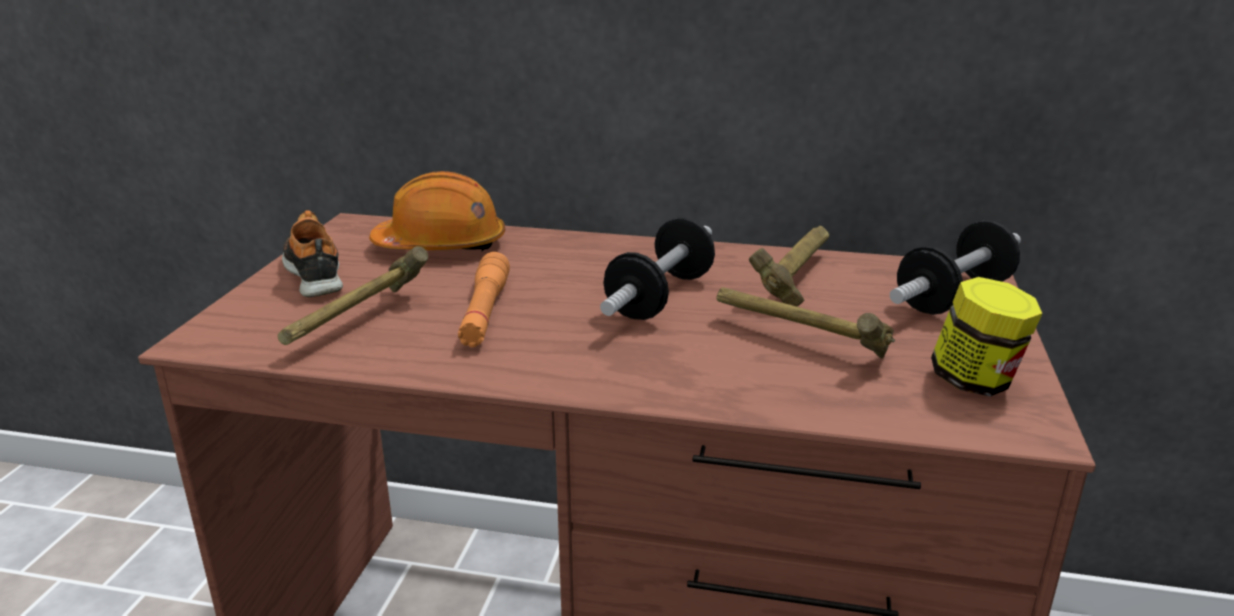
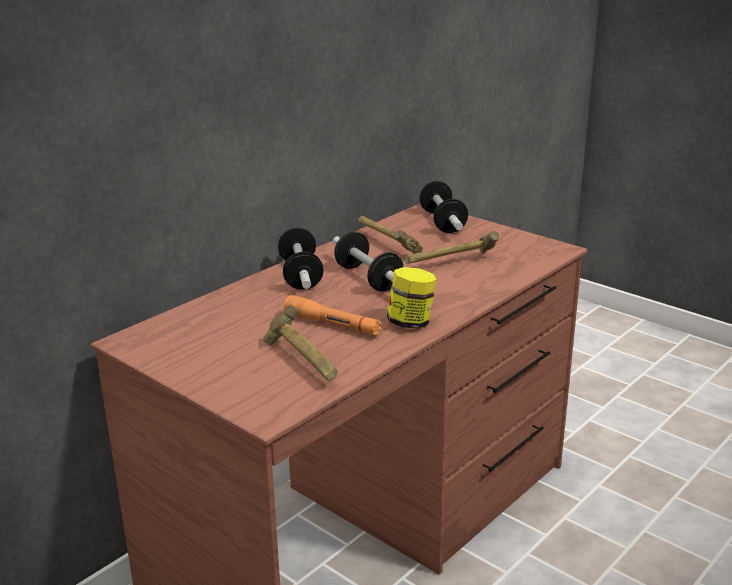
camera: 60 degrees left, 0 degrees up
(315, 274) = (206, 366): shoe -> none
(441, 245) = (213, 319): orange hard hat -> none
(616, 256) = (300, 275): none -> dumbbell
(975, 381) = (517, 245): jar -> jar (411, 323)

